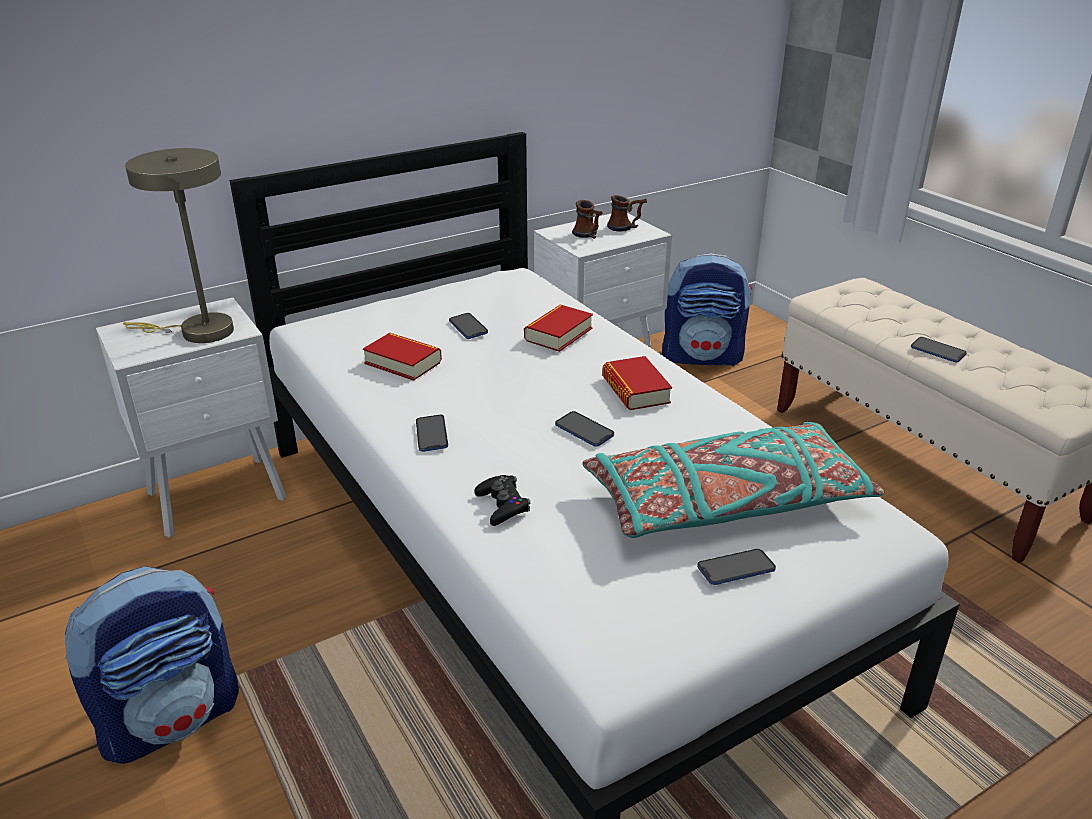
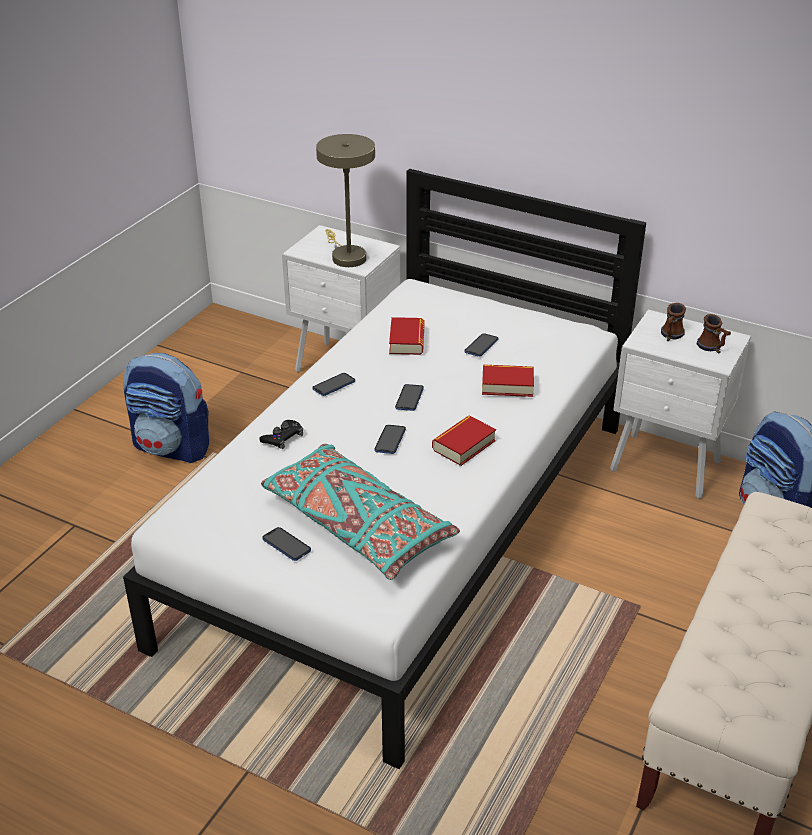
camera: 60 degrees right, 5 degrees up
(938, 351) = (734, 600): phone -> phone (409, 398)

